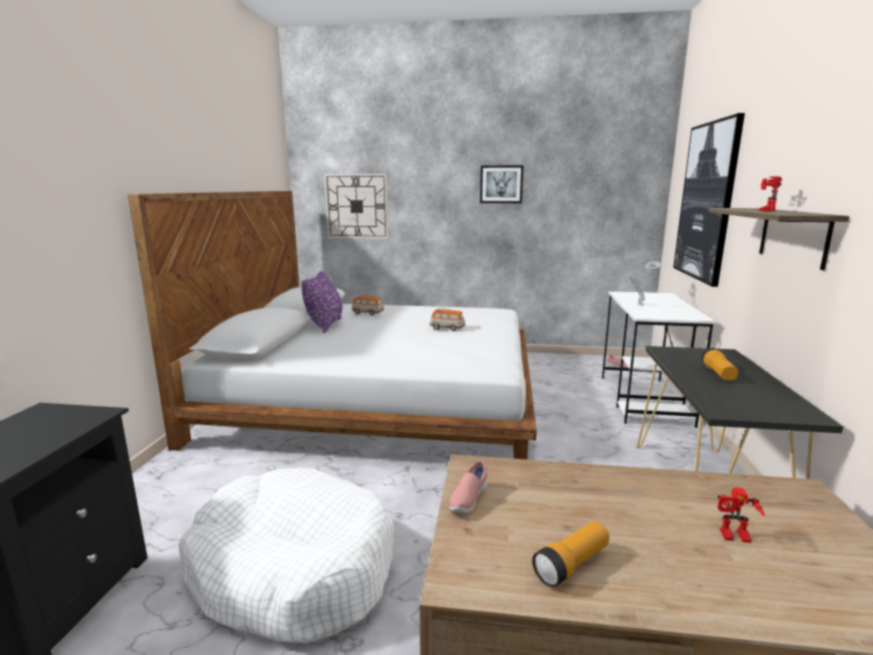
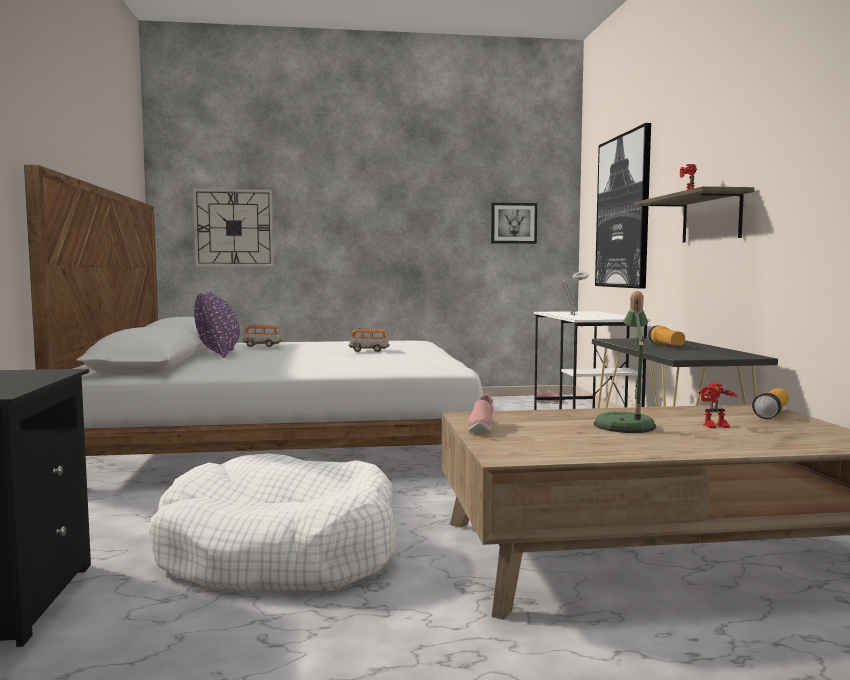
camera: 15 degrees left, 10 degrees down
(501, 184) = (406, 204): picture -> picture (513, 223)
(571, 564) = (596, 444): flashlight -> flashlight (771, 413)
(628, 512) = (626, 424): none -> table lamp

